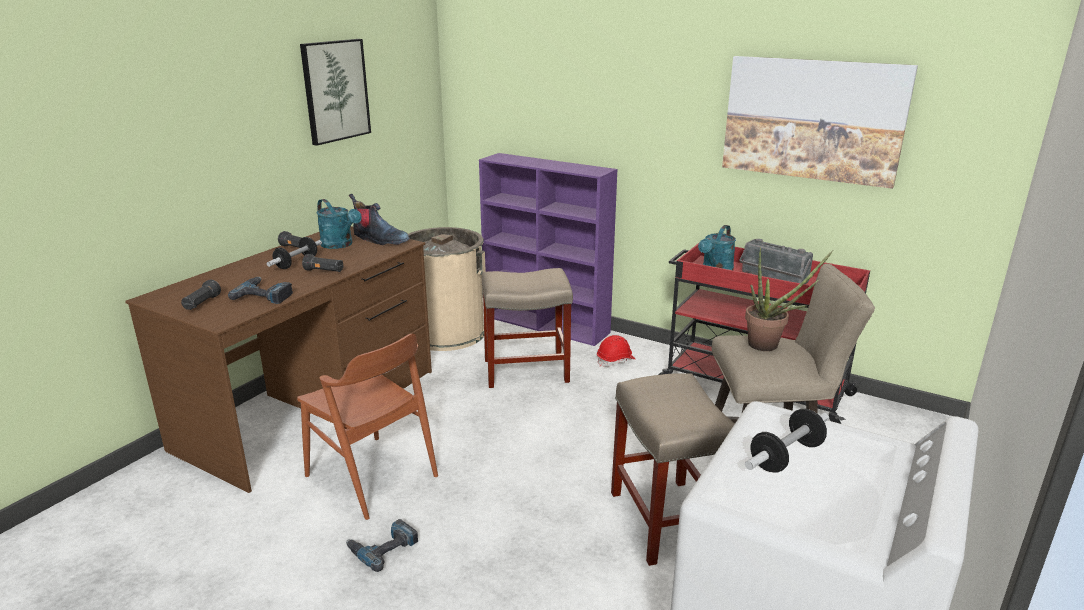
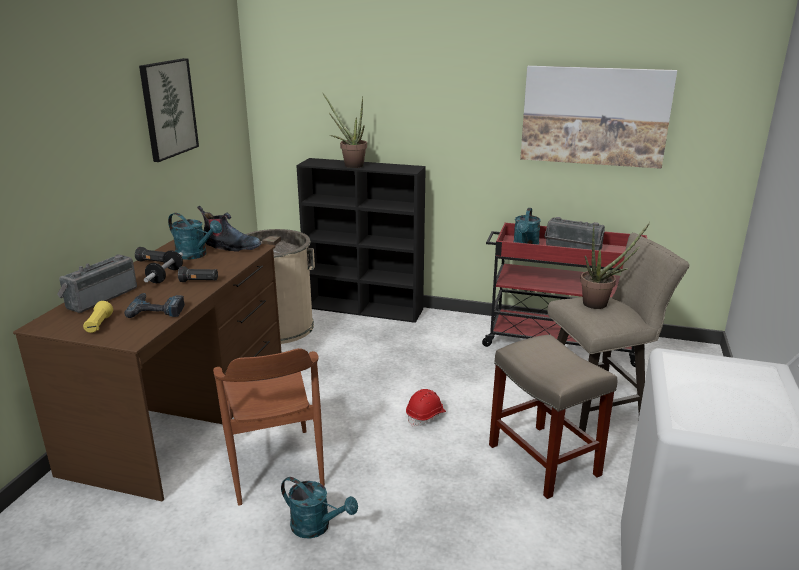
camera: 15 degrees left, 0 degrees up
(202, 304) = (98, 325): black flashlight -> yellow flashlight
(222, 277) = (100, 297): none -> radio
(372, 476) = (274, 465): brown chair -> brown chair turned 45 degrees clockwise
(383, 547) = (317, 527): power drill -> turquoise watering can
(527, 370) = (367, 351): beige stool -> none
(534, 163) = (350, 165): none -> potted plant
(547, 324) = (365, 308): purple bookcase -> black bookcase
(615, 360) = (439, 333): red hard hat -> red hard hat (426, 416)
(786, 456) = (709, 387): dumbbell -> none

